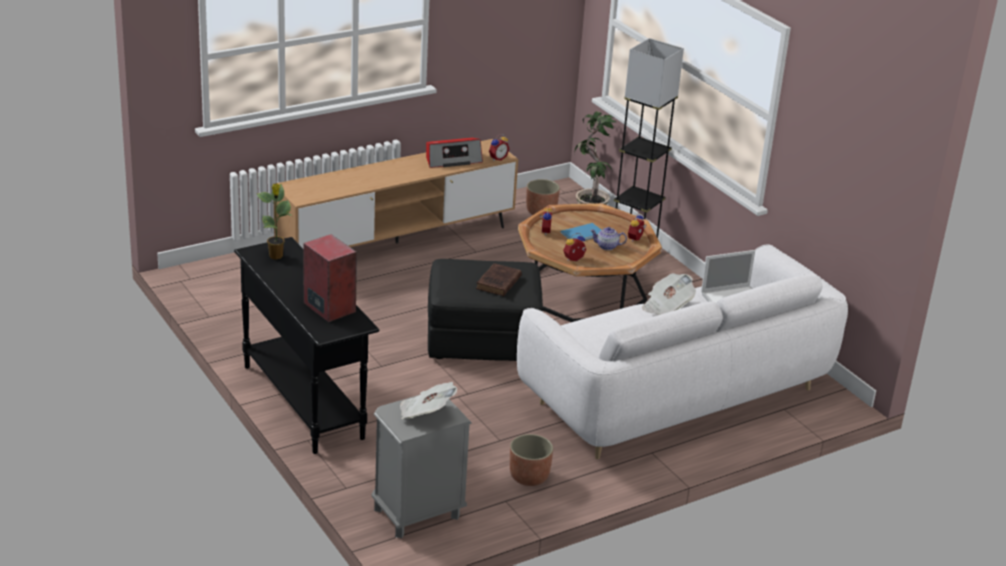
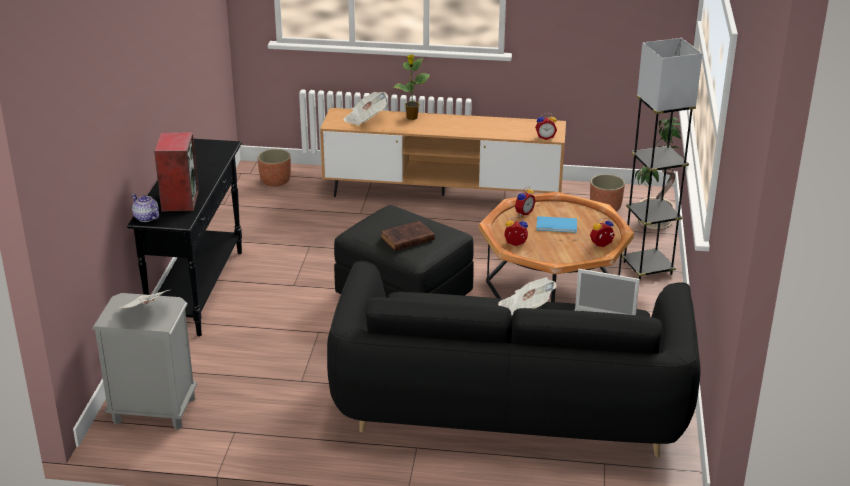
camera: 40 degrees right, 0 degrees up
(276, 256) = (205, 152): potted plant -> potted plant (412, 118)
(324, 185) = (365, 119): none -> newspaper
(452, 160) = (503, 128): radio -> none
(529, 477) = (281, 421): planter -> planter (275, 181)
(607, 246) = (564, 243): teapot -> teapot (146, 218)
(676, 396) = (510, 408): white sofa -> black sofa

